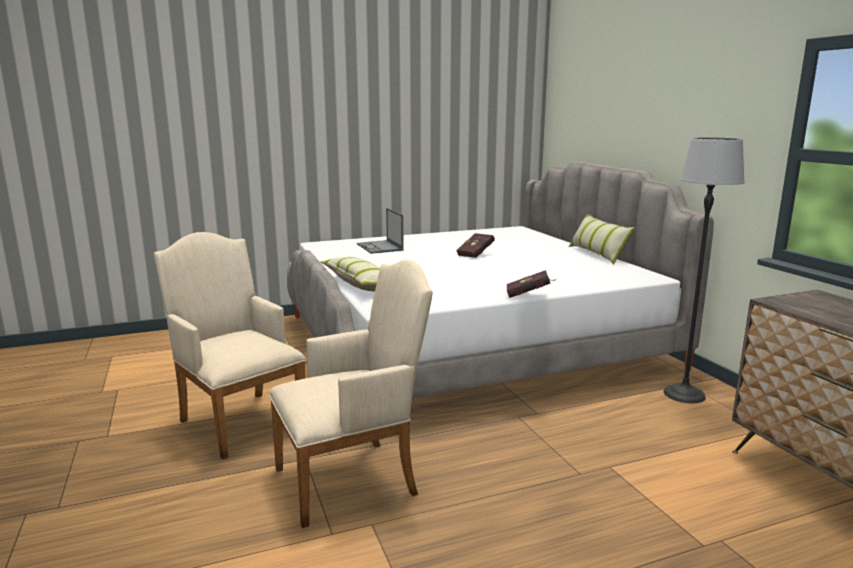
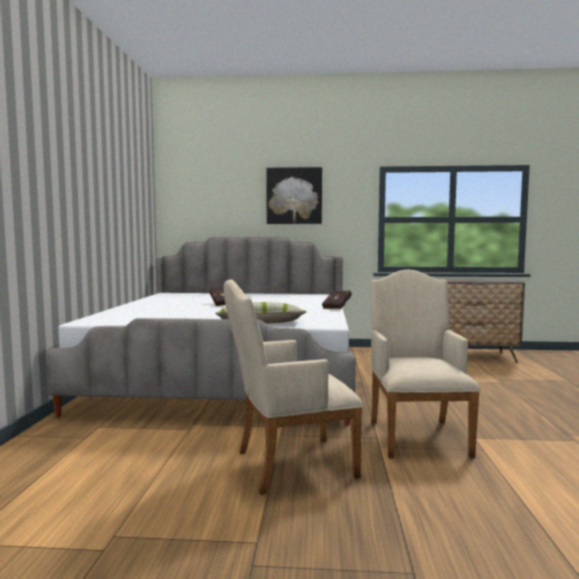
camera: 65 degrees left, 10 degrees down
(380, 247) = (146, 313): laptop -> none
(597, 254) = (267, 293): pillow -> none
(670, 103) = (294, 196): none -> picture
(683, 394) = (364, 354): floor lamp -> none

